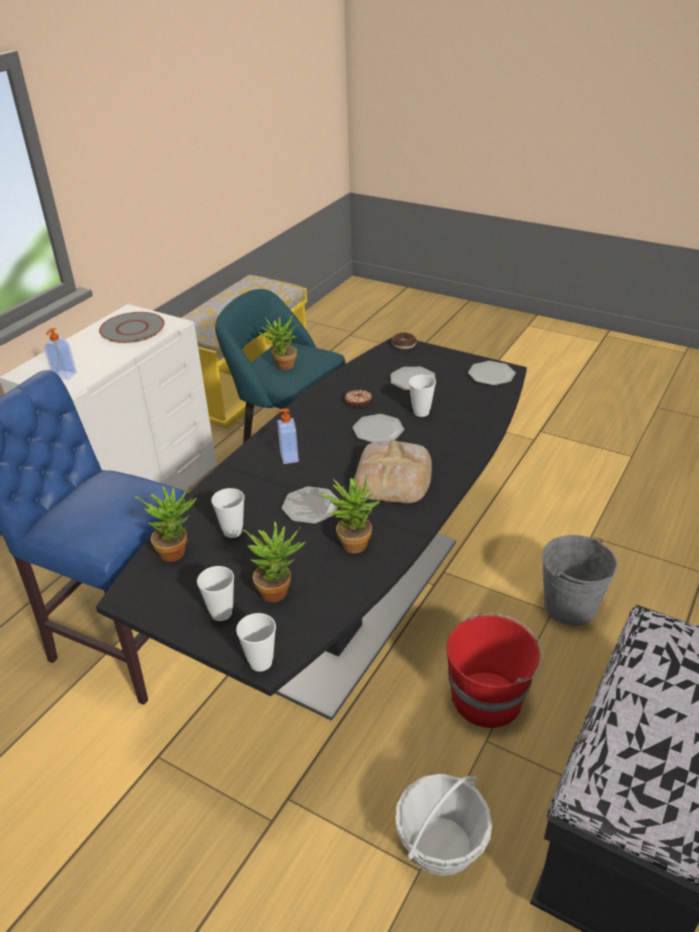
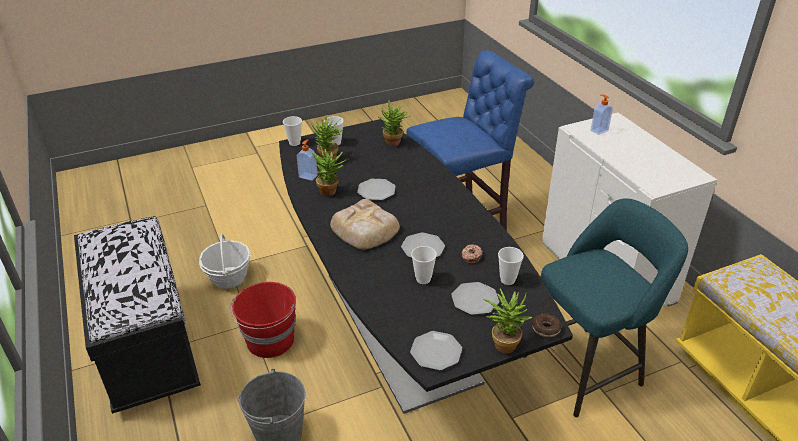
camera: 125 degrees right, 0 degrees up
(132, 329) = (658, 169): grey plate -> none
(232, 531) = (387, 162): cup -> cup (507, 280)
(282, 367) = (595, 269): potted plant -> potted plant (503, 342)
(288, 457) = (434, 201): soap dispenser -> soap dispenser (308, 176)

